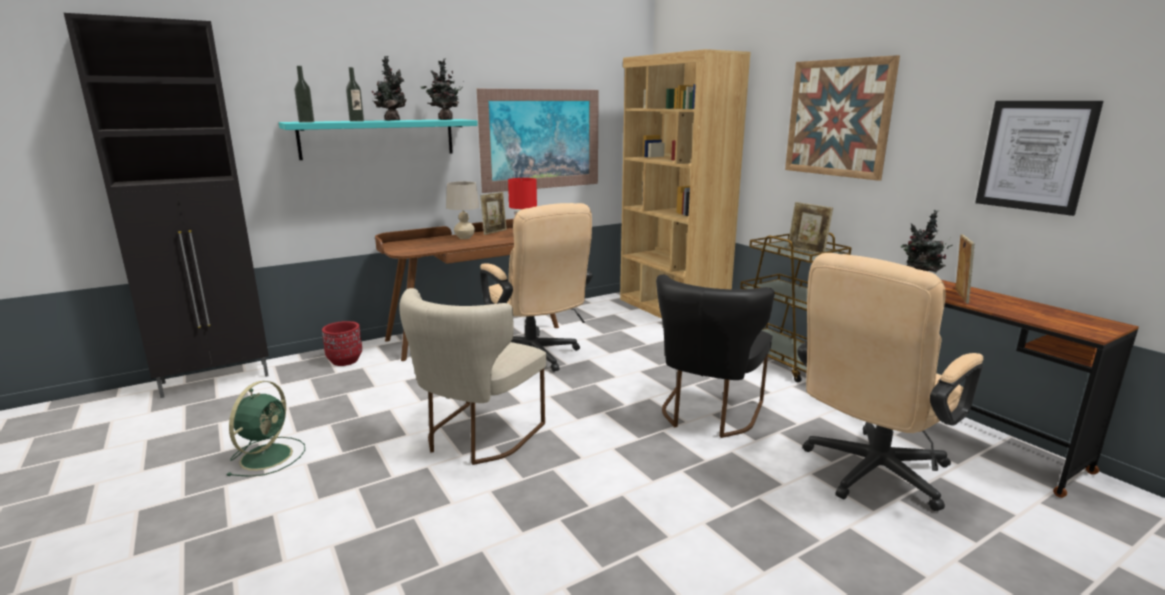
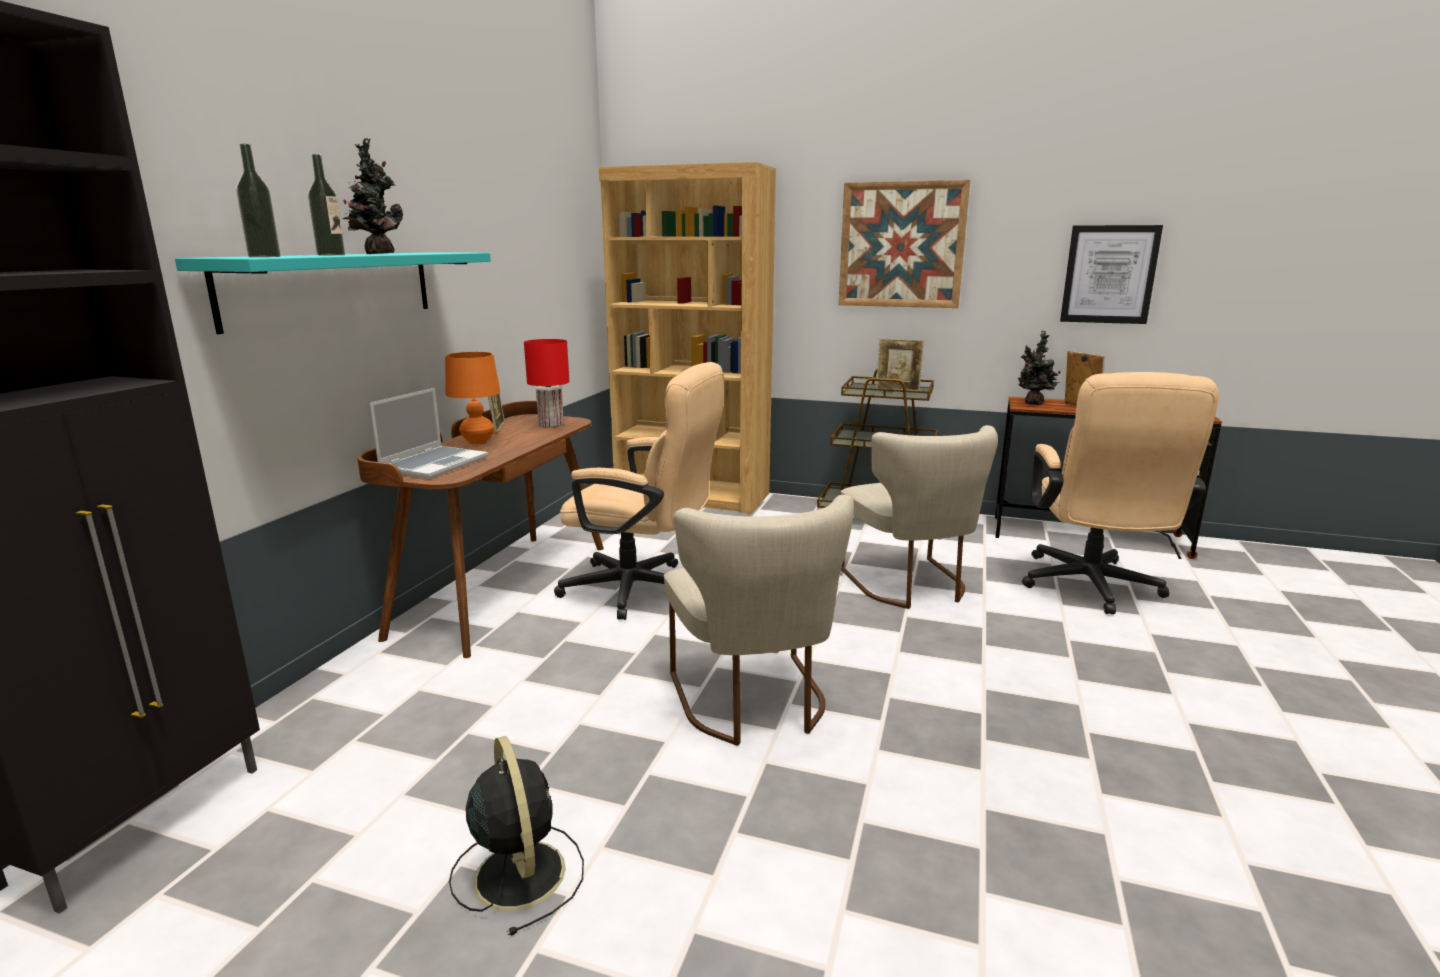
camera: 40 degrees left, 0 degrees up
(268, 455) = (518, 871): green fan -> black fan
(345, 361) = (367, 692): red planter -> none
(416, 245) = (434, 464): none -> laptop
(444, 119) = (439, 252): potted plant -> none
(464, 238) = (478, 442): beige table lamp -> orange table lamp
(541, 139) = (516, 283): picture -> none
(707, 414) = (911, 586): black chair -> beige chair

